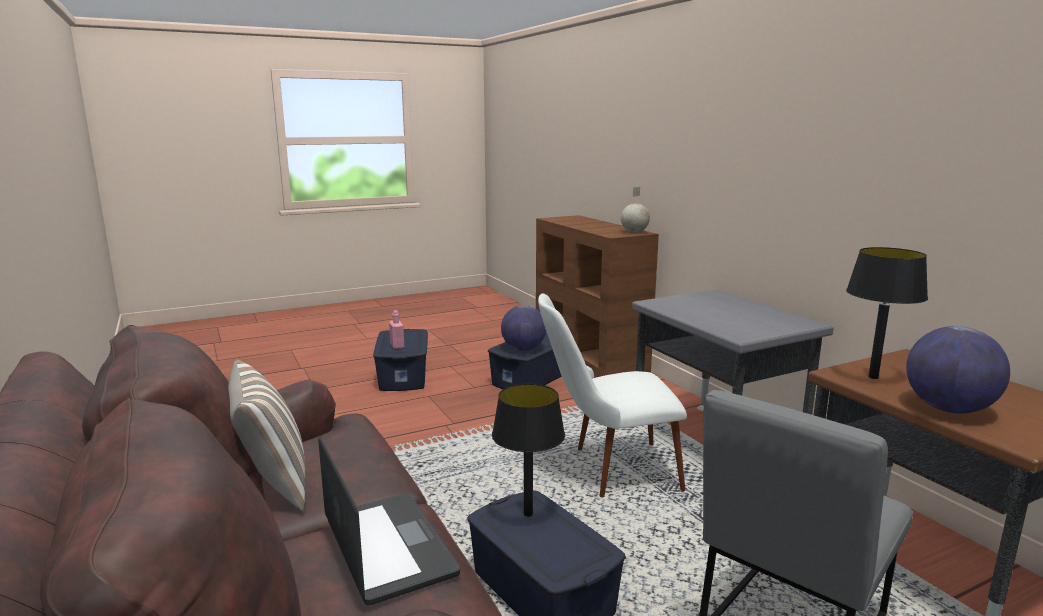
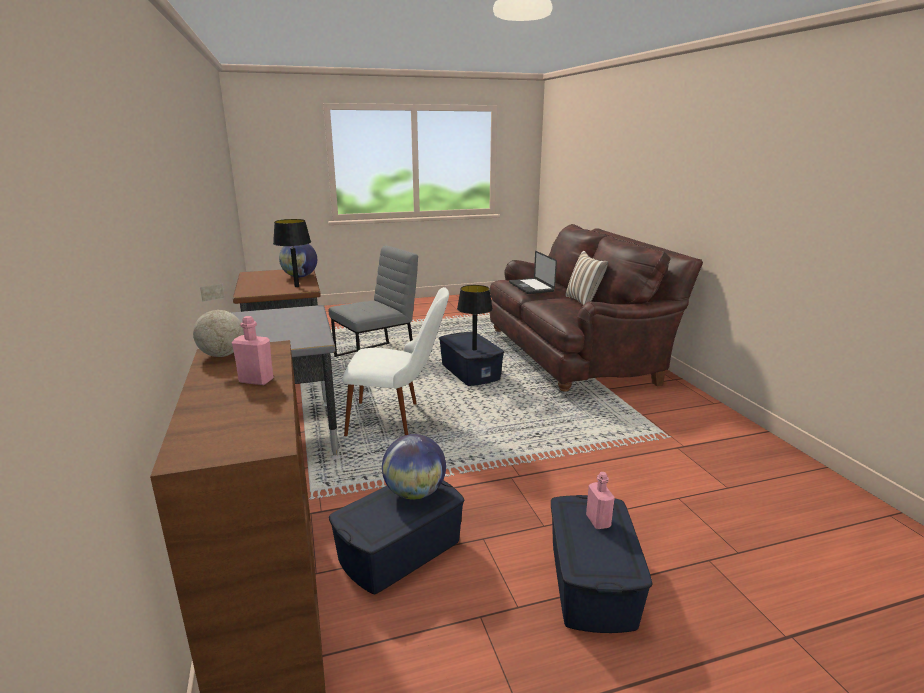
camera: 170 degrees left, 5 degrees up
(591, 227) = (256, 380): none -> pink bottle

